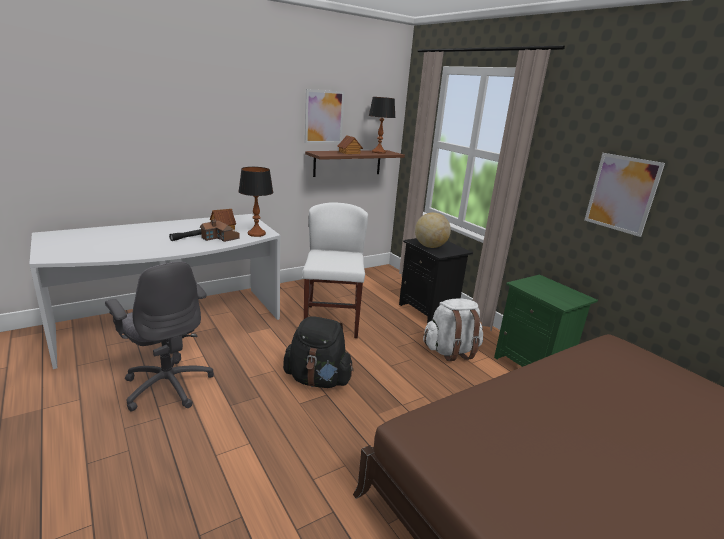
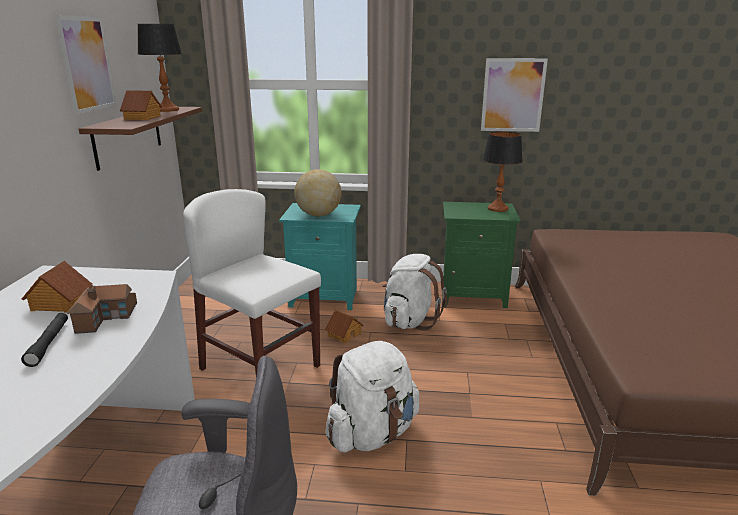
camera: 50 degrees left, 0 degrees up
(257, 234) = (142, 285): table lamp -> table lamp (498, 208)
(318, 380) = (372, 434): black backpack -> white backpack
(399, 333) = (344, 334): none -> toy house
(428, 310) = (324, 297): black nightstand -> turquoise nightstand

